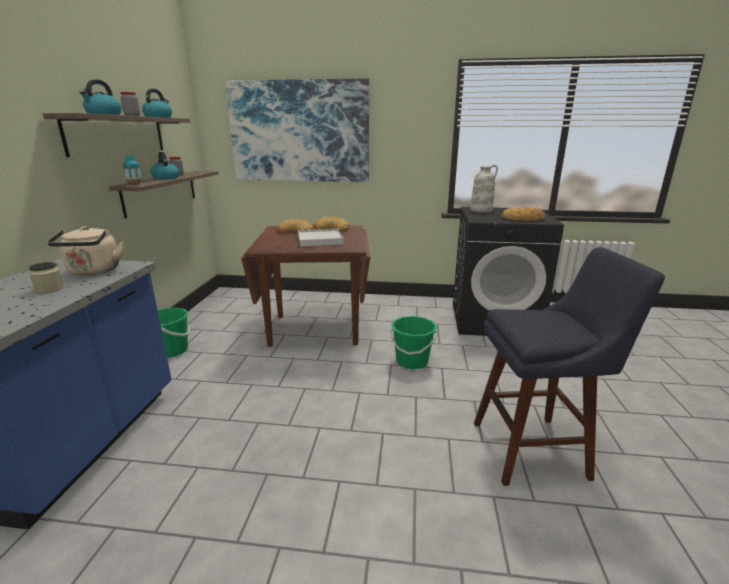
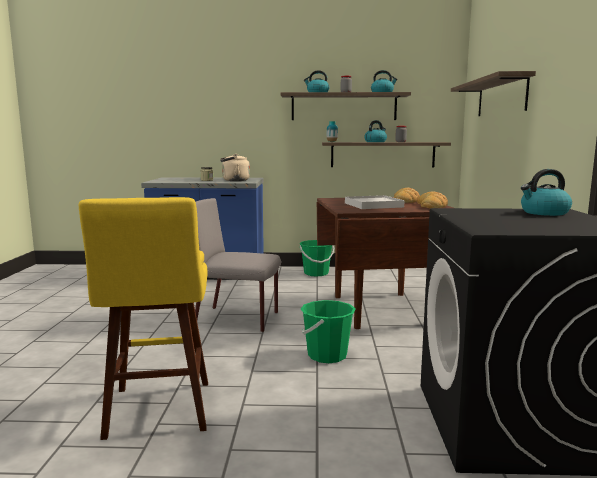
camera: 85 degrees right, 10 degrees down
(299, 132) = (501, 97): picture -> shelf
(314, 408) = (238, 319): none -> grey chair
(481, 210) = (544, 213): white vase -> kettle
(523, 219) = (489, 222): bread -> none
(536, 449) = (158, 413): blue stool -> yellow stool

